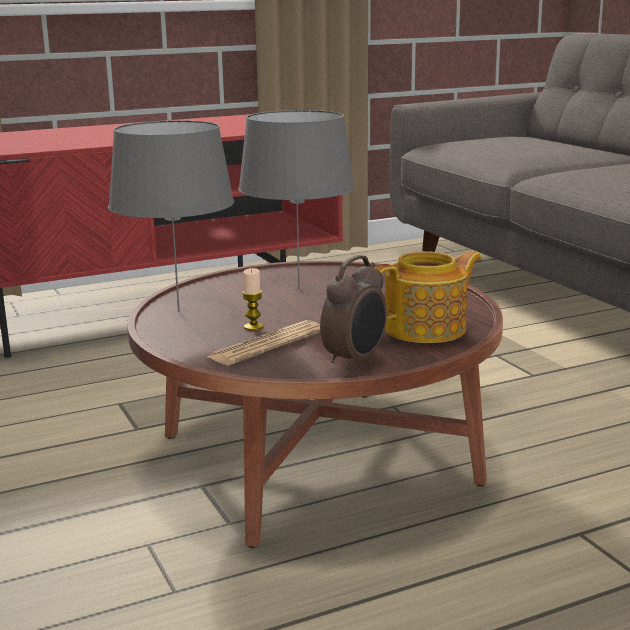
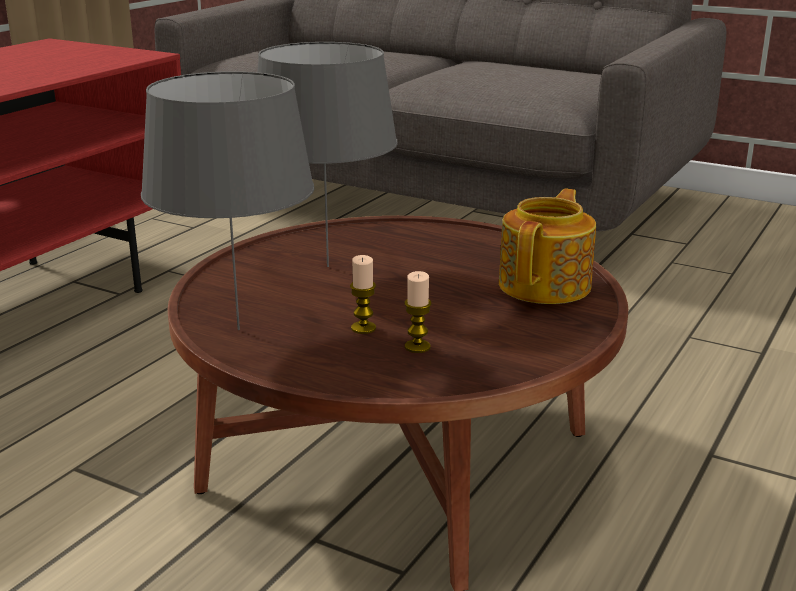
camera: 35 degrees left, 5 degrees up
(267, 345) = (417, 347): newspaper -> candle
(356, 361) = (547, 341): alarm clock -> none

